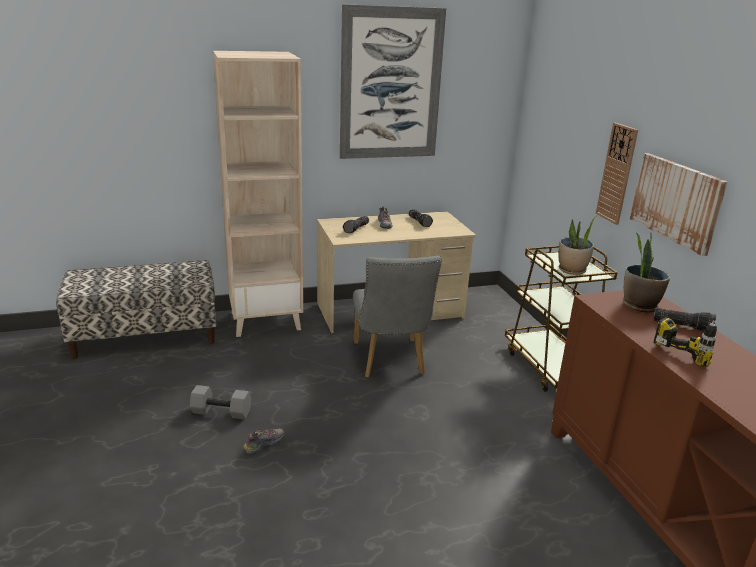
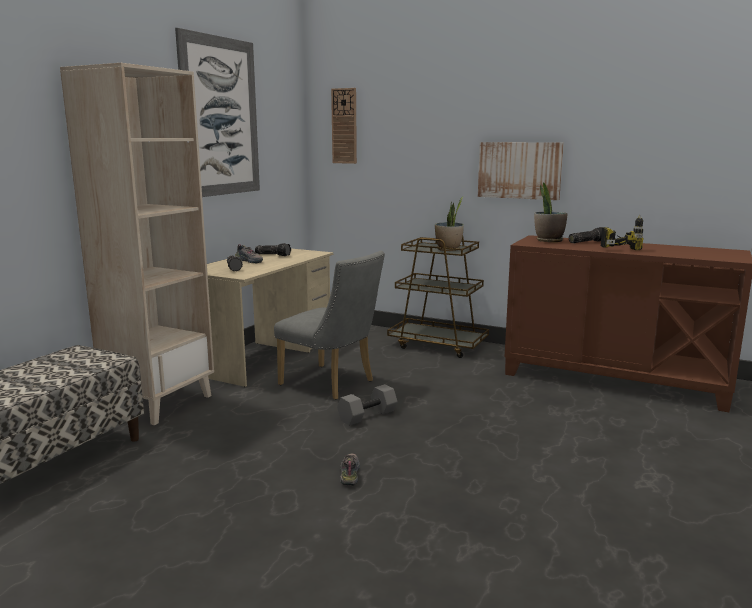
camera: 45 degrees left, 10 degrees down
(222, 412) = (264, 476): grey dumbbell -> grey dumbbell (367, 415)
(617, 173) = (450, 167): wall clock -> wall clock (344, 126)

